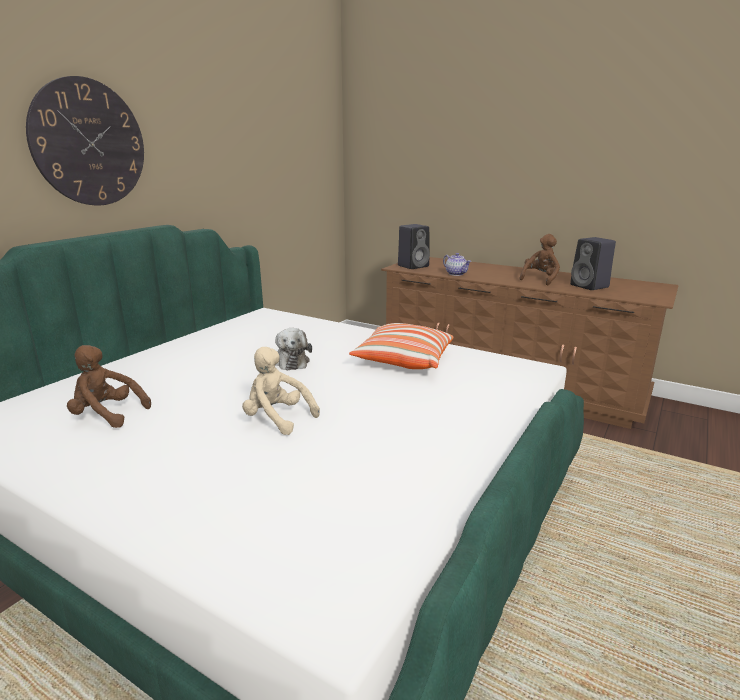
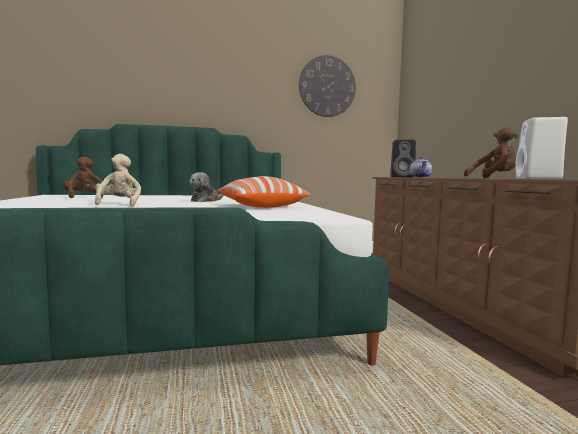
camera: 45 degrees right, 15 degrees down
(89, 143) = (175, 79): wall clock -> wall clock (327, 86)
(590, 286) = (539, 179): black speaker -> white speaker

